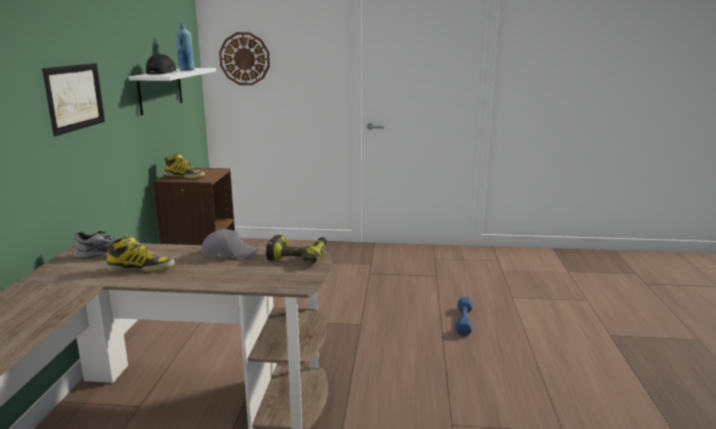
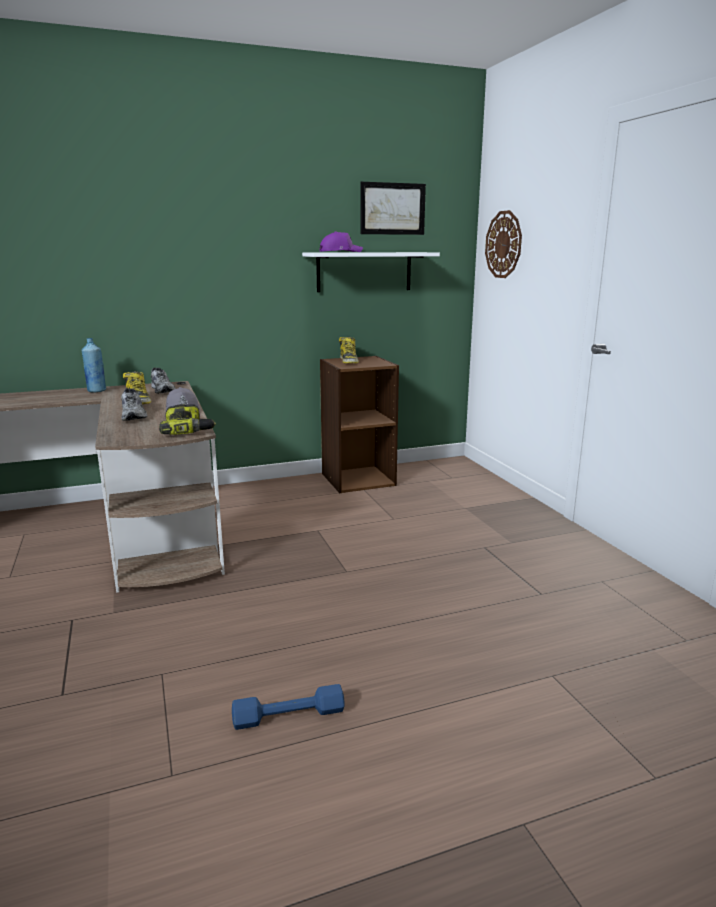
camera: 65 degrees right, 0 degrees up
(75, 97) = (209, 263): picture -> picture (392, 209)
(162, 73) = (340, 252): black cap -> purple cap
(186, 70) = (388, 252): blue bottle -> blue bottle (96, 391)
(212, 273) = (135, 416): none -> grey shoe
(463, 321) = (420, 641): blue dumbbell -> blue dumbbell (289, 715)

